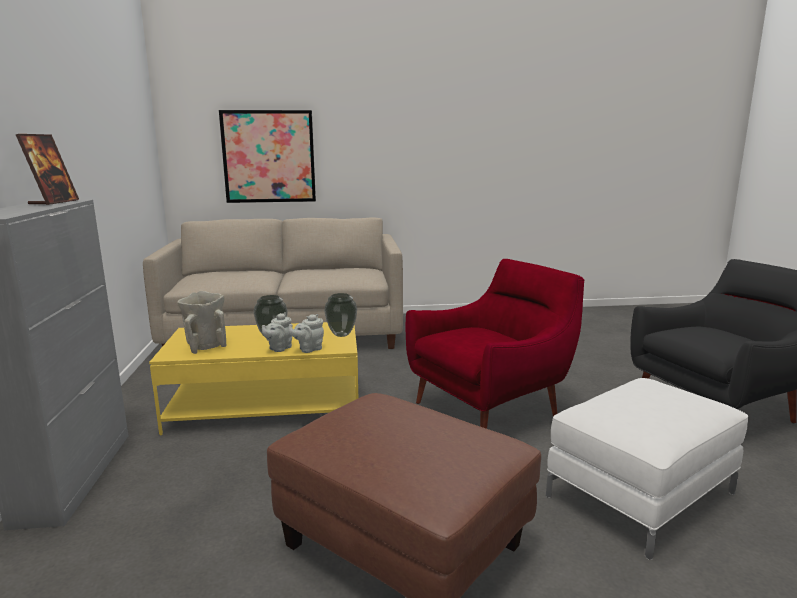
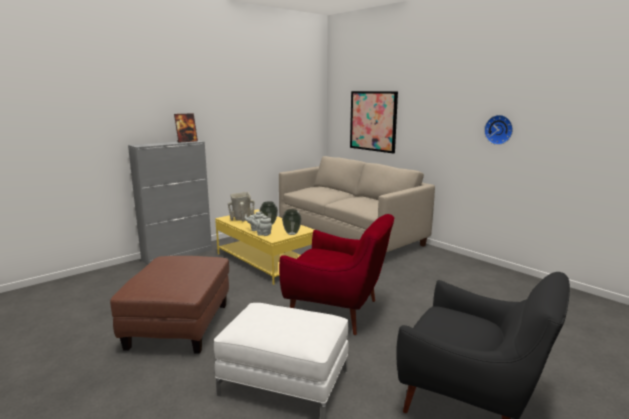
camera: 55 degrees right, 0 degrees up
(464, 155) = (499, 129): none -> wall clock

